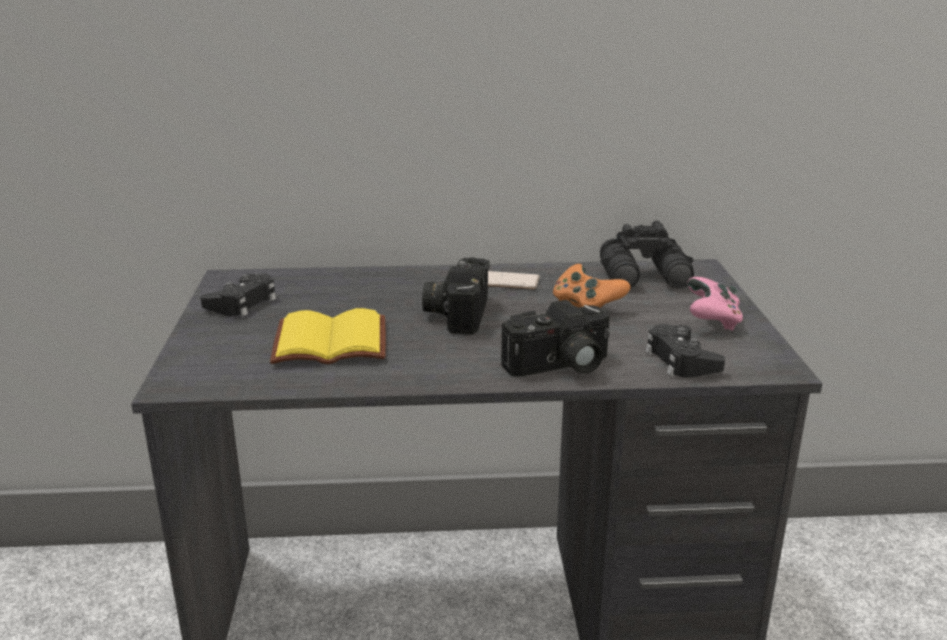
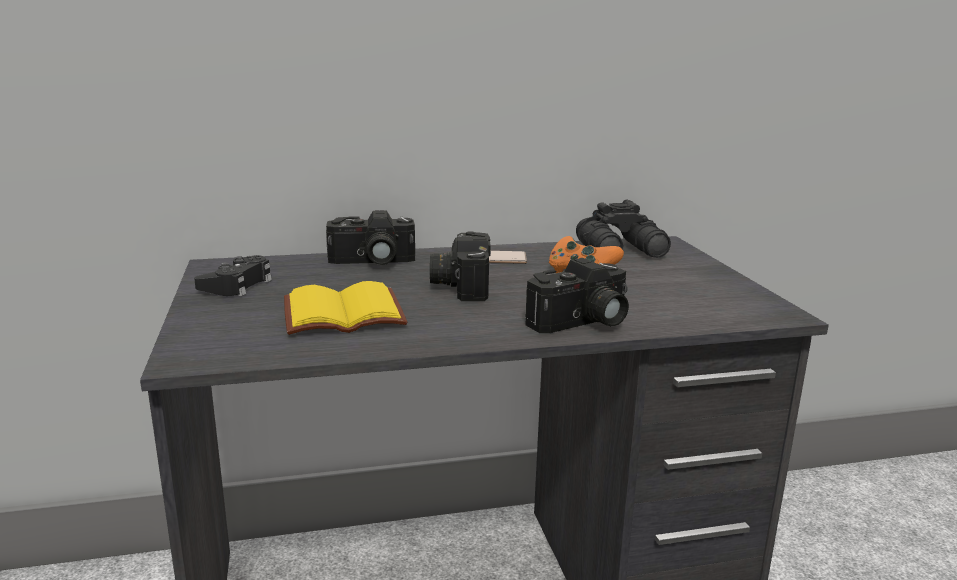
camera: 10 degrees left, 5 degrees down
(379, 280) = (371, 262): none -> camera
(681, 360) = (692, 312): black game controller -> none
(712, 320) = (701, 281): pink game controller -> none

